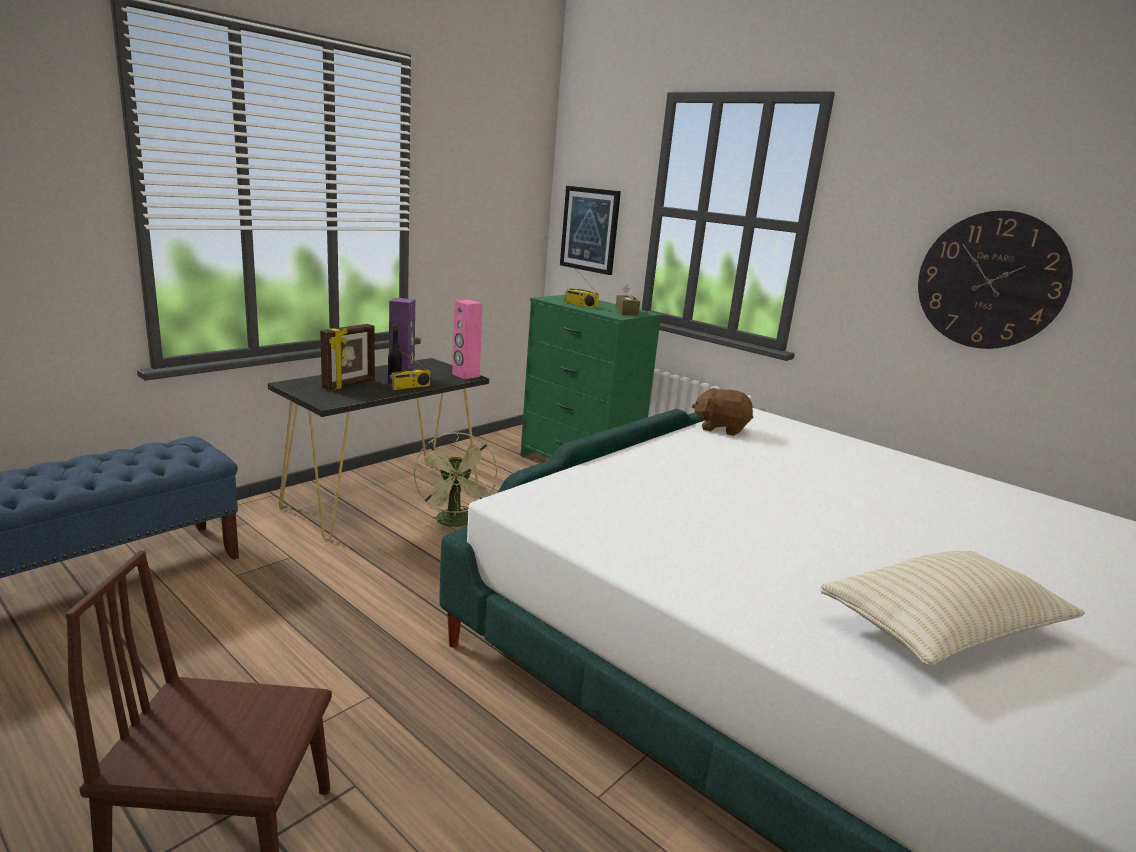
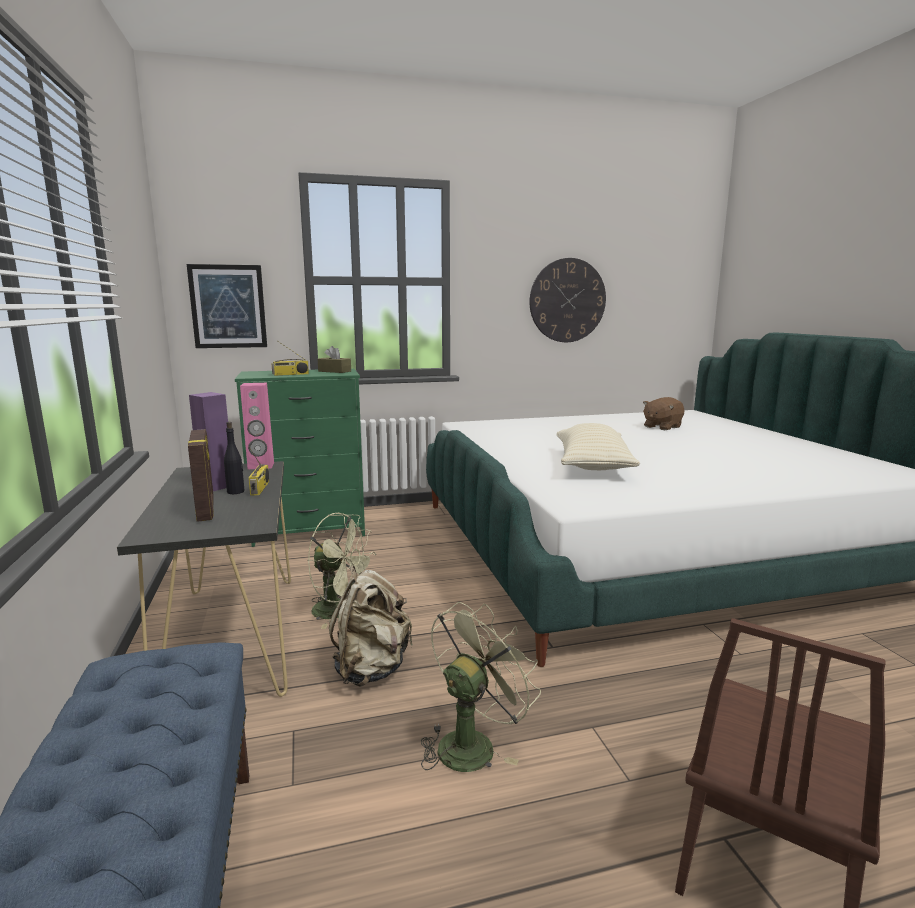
camera: 55 degrees left, 5 degrees down
(314, 635) = (472, 743): none -> green fan
(383, 562) = (371, 669): none -> beige backpack
(721, 428) = (480, 435): brown plush toy -> brown plush toy (661, 427)
(942, 630) = (772, 461): beige pillow -> beige pillow (592, 465)

